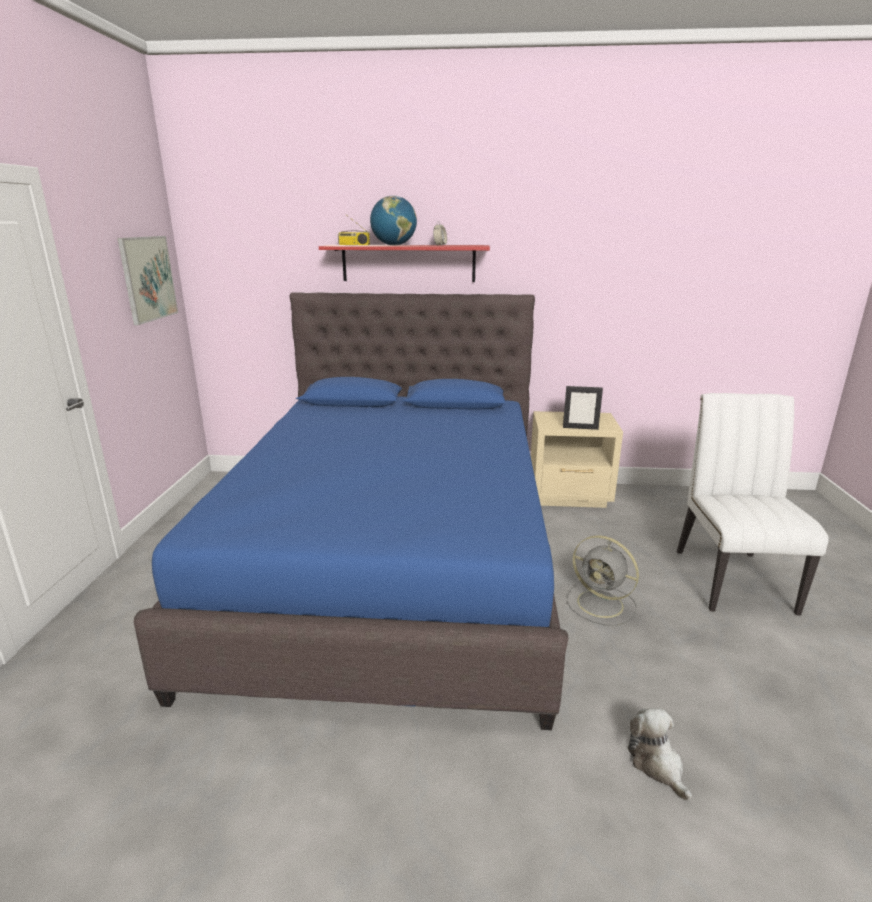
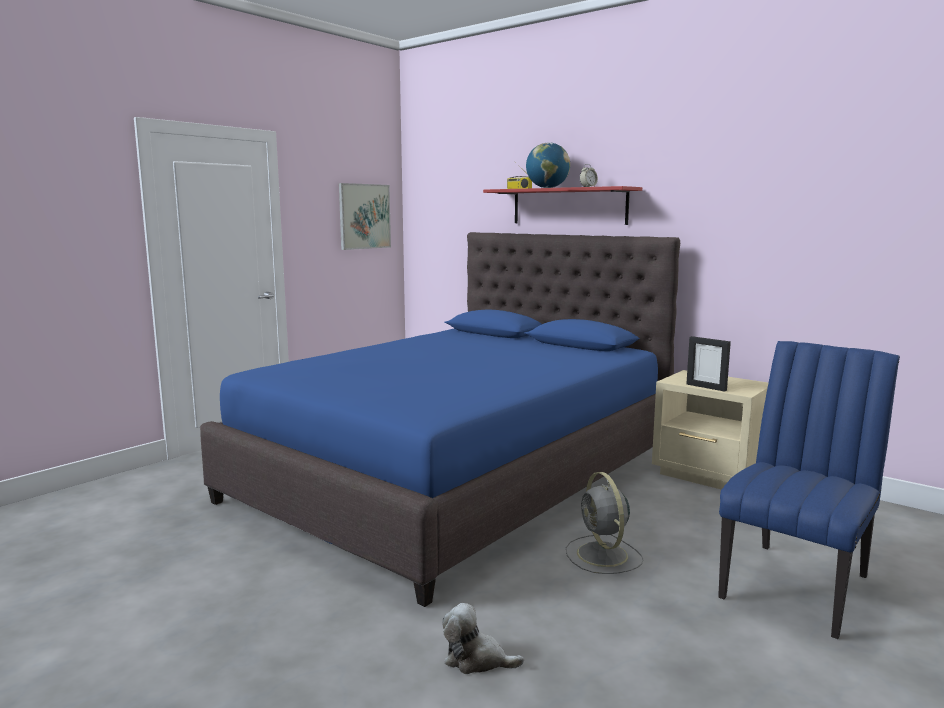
camera: 35 degrees right, 10 degrees down
(657, 764) = (476, 660): plush toy -> plush toy turned 90 degrees counterclockwise
(733, 581) = (796, 588): white chair -> blue chair

